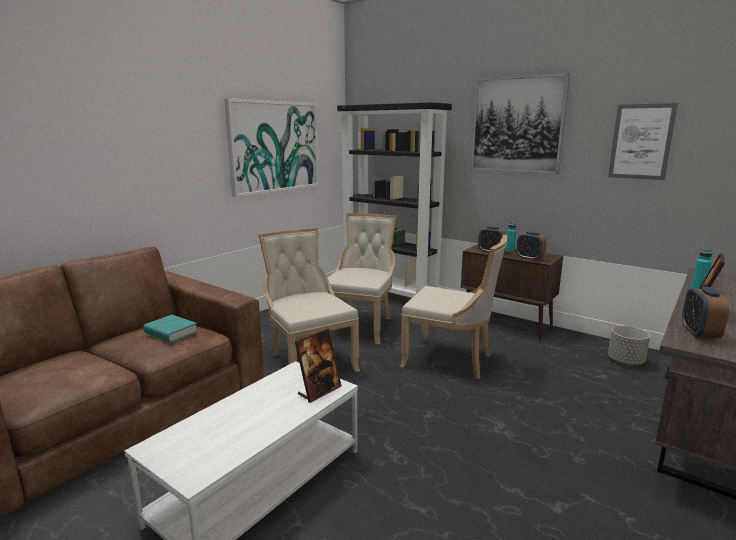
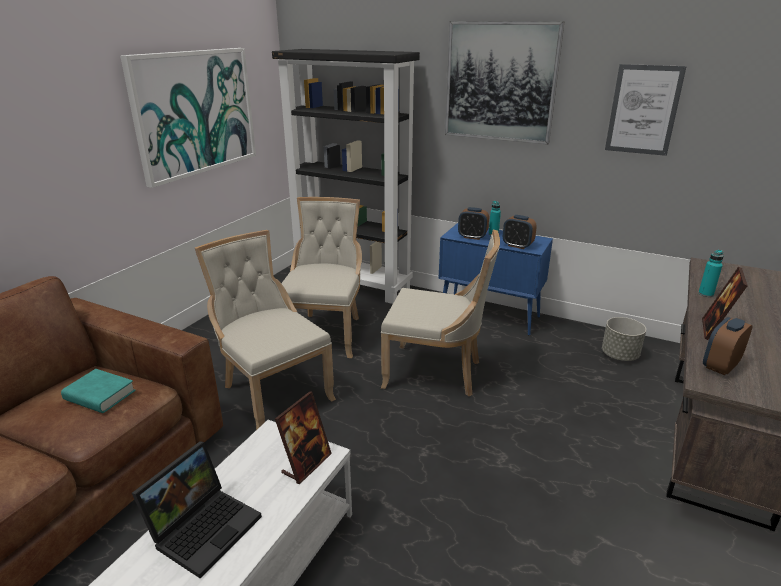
camera: 10 degrees left, 10 degrees up
(229, 421) = (205, 526): none -> laptop
(506, 324) = (490, 316): brown cabinet -> blue cabinet
(699, 334) = (720, 366): alarm clock -> alarm clock turned 45 degrees clockwise

